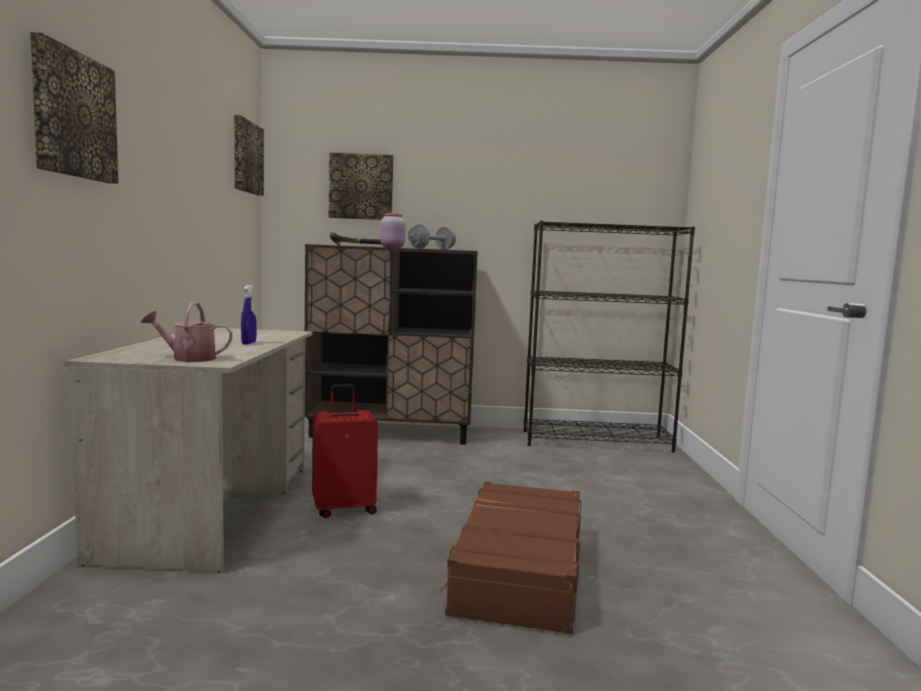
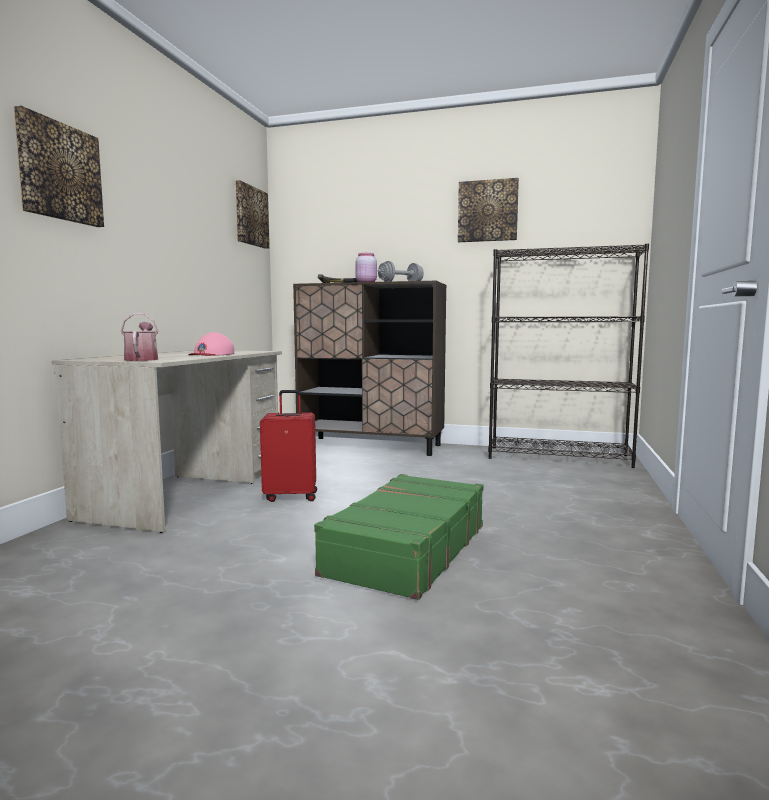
camera: 15 degrees right, 0 degrees up
(188, 358) = (142, 359): watering can -> watering can turned 60 degrees clockwise
(249, 343) = (211, 354): blue spray bottle -> pink cap
(361, 187) = (347, 235): picture -> picture (487, 211)
(517, 571) = (406, 550): brown suitcase -> green suitcase

